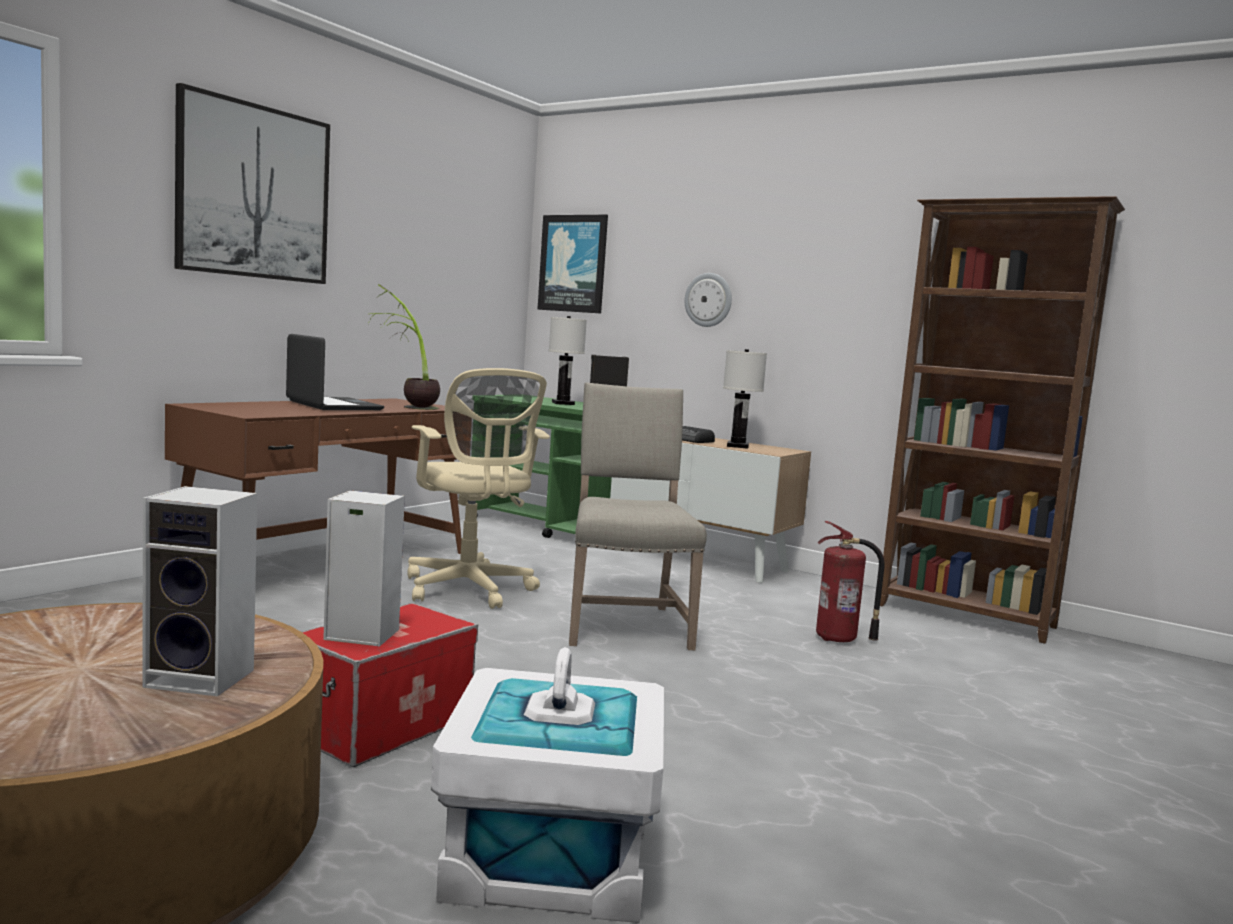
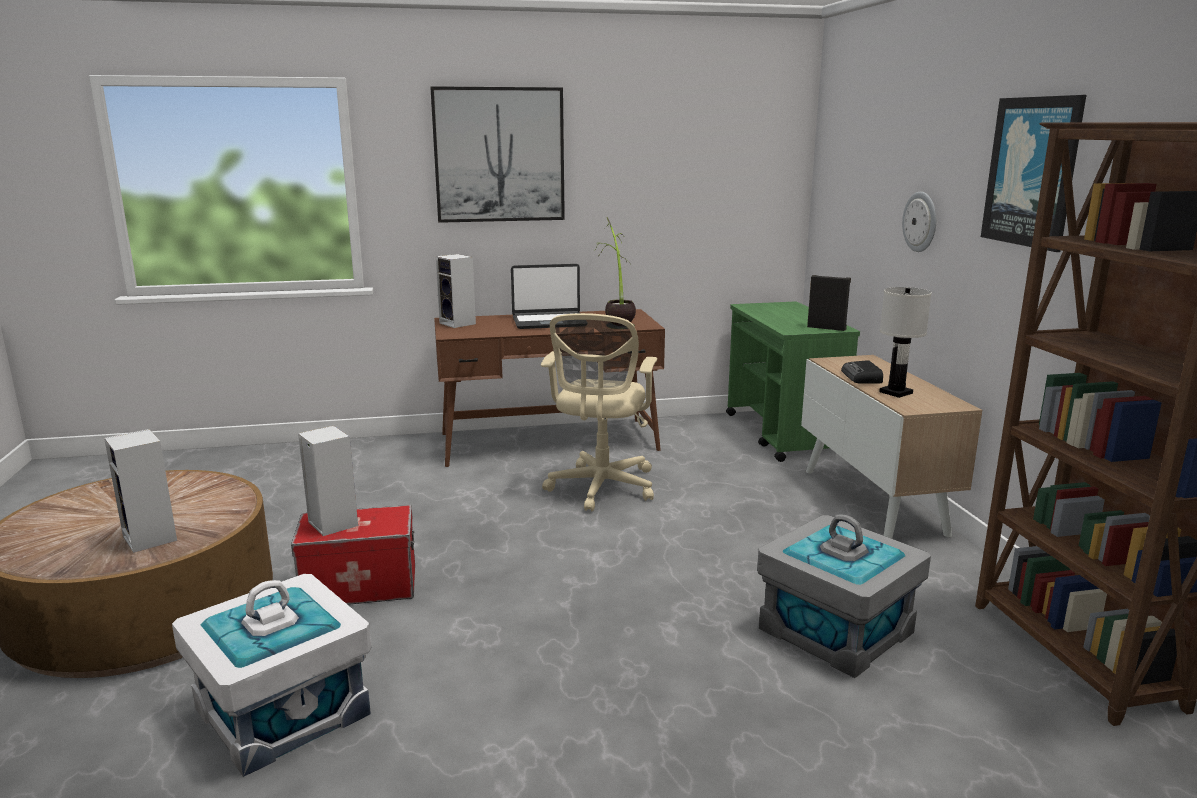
camera: 45 degrees right, 10 degrees up
(223, 407) = (459, 324): none -> speaker
(333, 406) = (549, 322): laptop -> laptop turned 75 degrees clockwise
(562, 403) = (791, 320): white table lamp -> none
(573, 263) = (835, 174): picture -> picture (1032, 172)
(624, 624) = (660, 553): beige chair -> none
(839, 639) = (835, 631): fire extinguisher -> grey storage box

